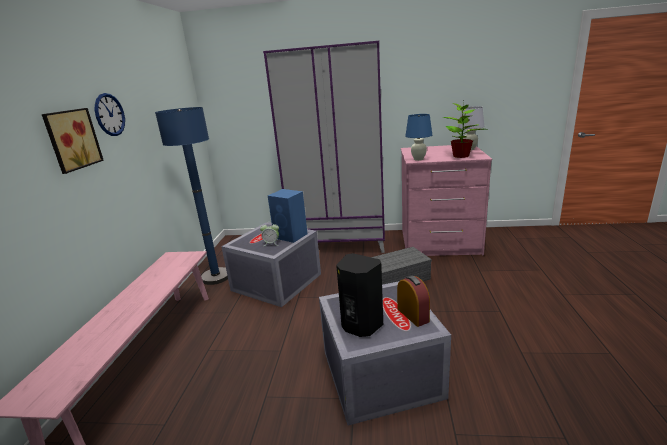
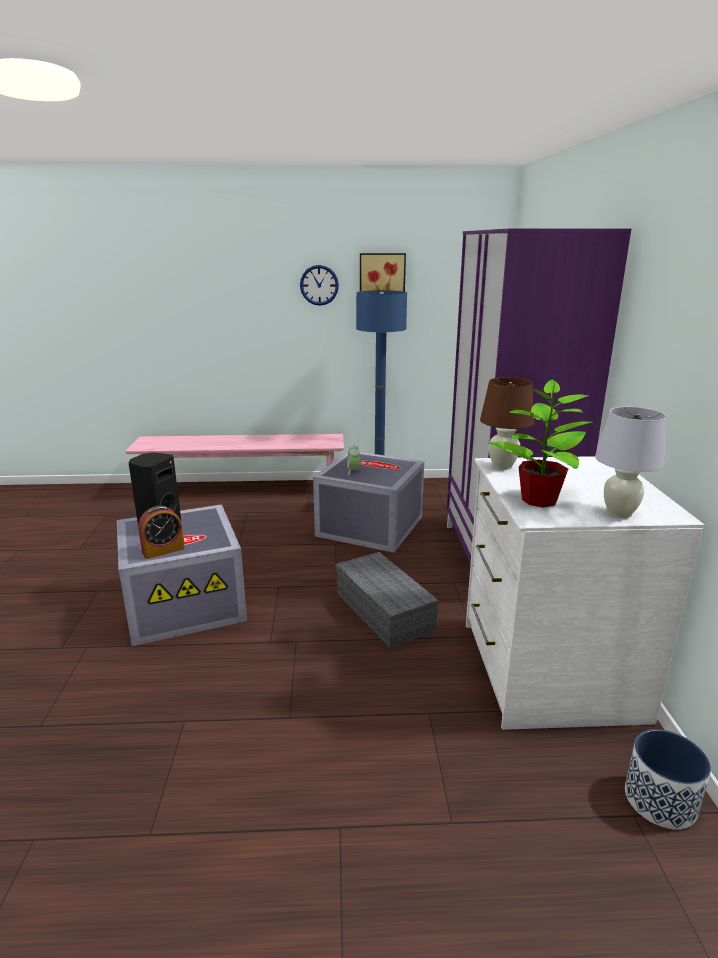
camera: 80 degrees right, 0 degrees up
(71, 139) = (265, 299): picture -> picture (382, 277)
(291, 236) = (376, 478): blue speaker -> none
(418, 159) = (502, 466): blue table lamp -> brown table lamp
(439, 242) = (546, 669): pink dresser -> white dresser
(506, 233) = (659, 800): none -> planter

